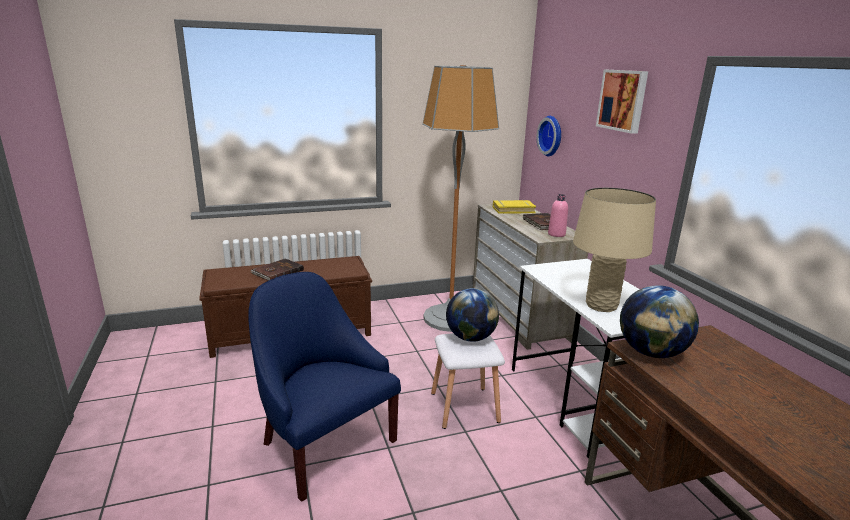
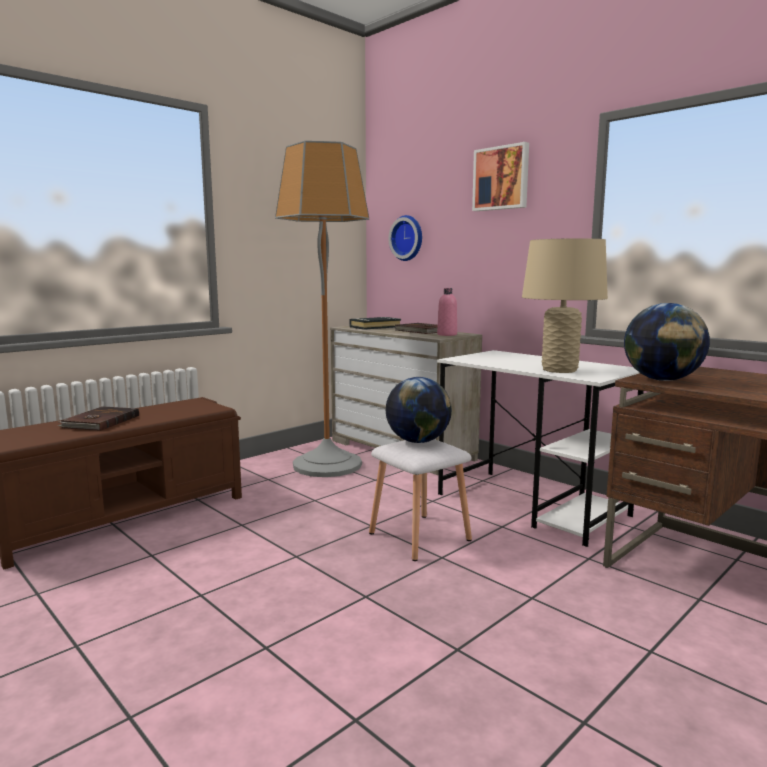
camera: 25 degrees left, 10 degrees down
(323, 444) = (275, 616): blue armchair -> none
(513, 210) = (375, 327): yellow book -> black book

